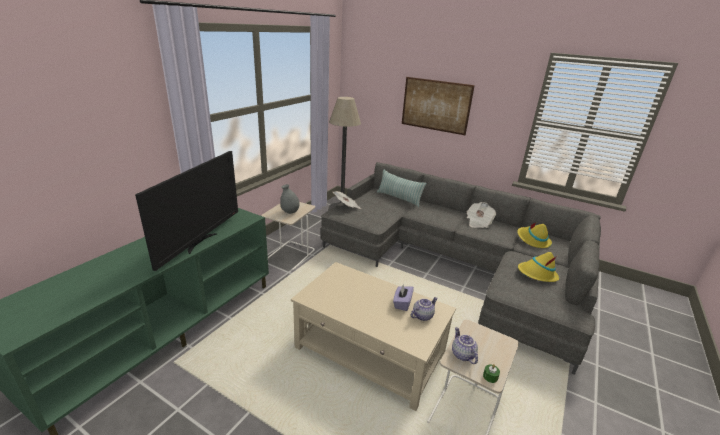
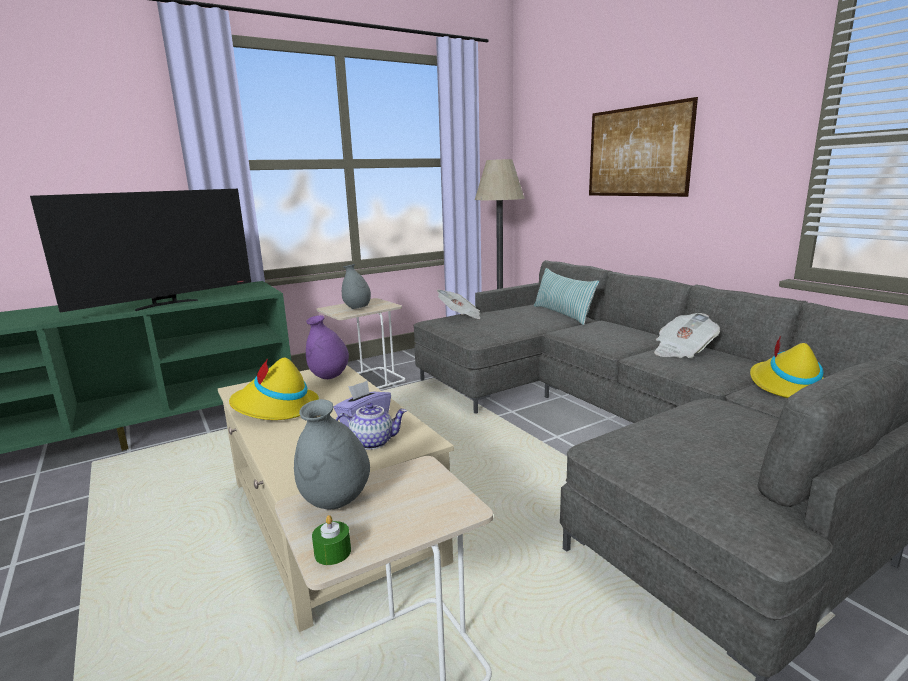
camera: 30 degrees right, 10 degrees down
(344, 275) = (329, 377): none -> purple vase
(462, 354) = (335, 502): teapot -> grey vase
(537, 274) = (729, 436): yellow hat -> yellow hat (275, 408)

